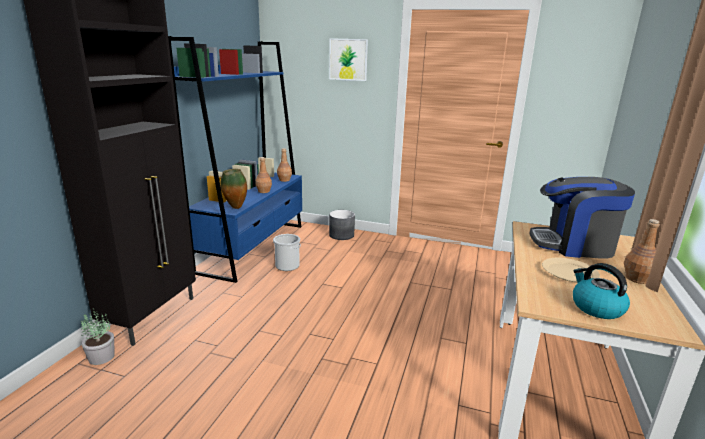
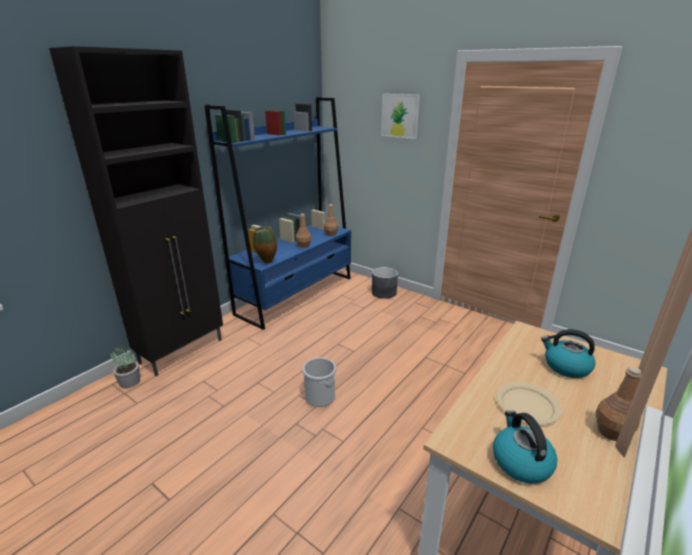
camera: 20 degrees right, 5 degrees up
(287, 266) = (316, 319): bucket -> bucket (320, 397)
(573, 245) = (565, 366): coffee machine -> kettle

